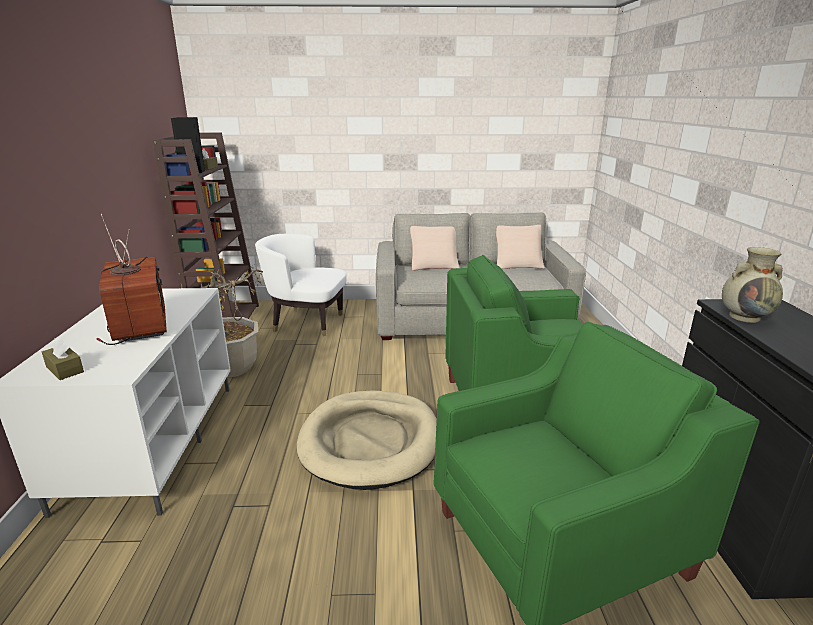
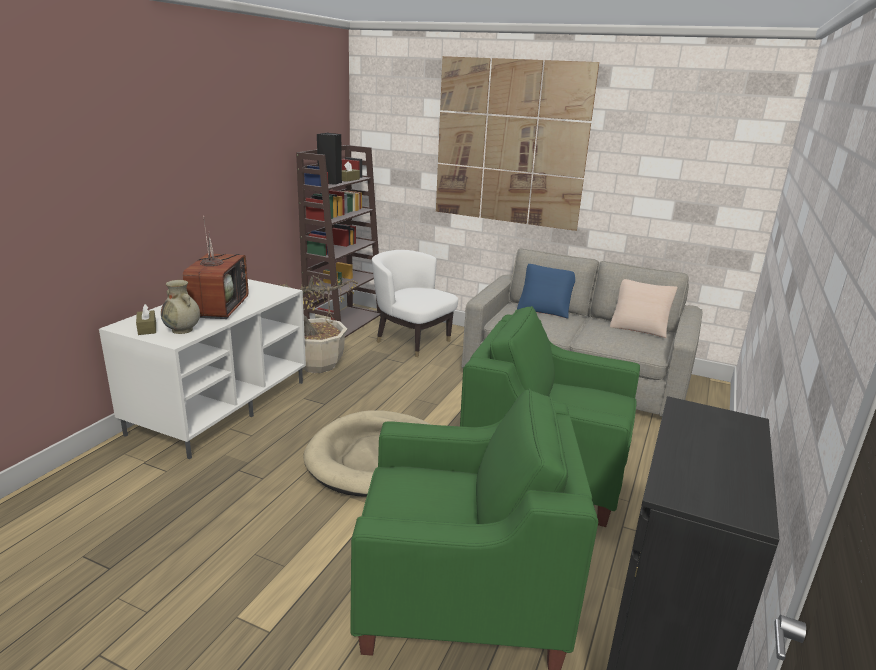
camera: 25 degrees right, 0 degrees up
(369, 116) = (510, 143): none -> picture
(434, 265) = (545, 309): beige pillow -> blue pillow
(745, 317) = (684, 424): beige vase -> beige vase (183, 330)

